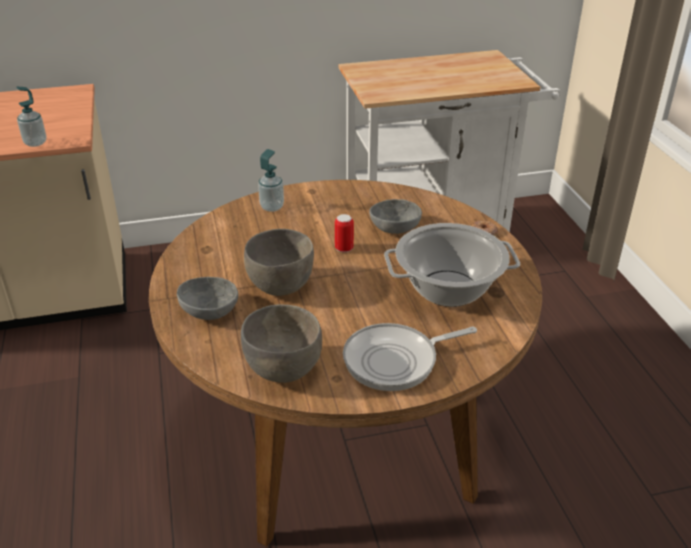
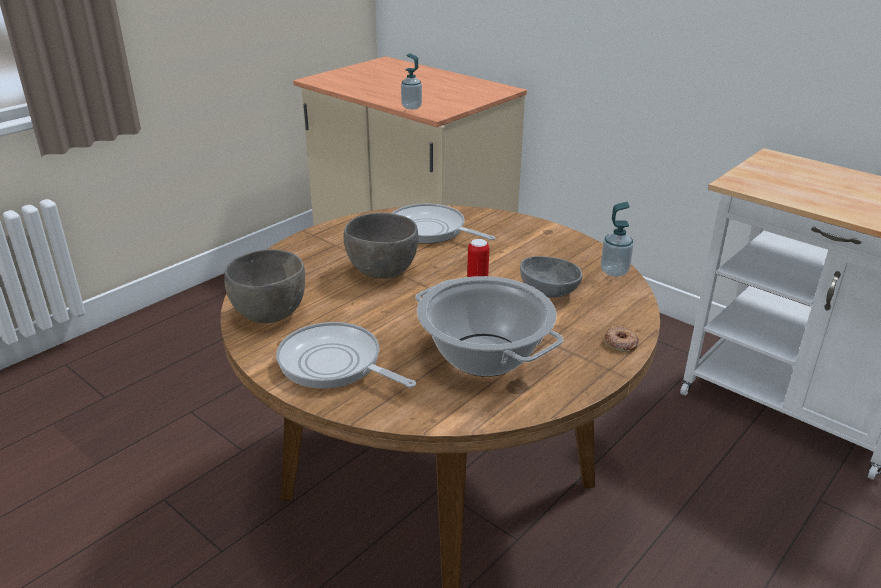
camera: 55 degrees right, 5 degrees down
(209, 311) = (315, 256): grey bowl -> none
(242, 237) = (431, 230): none -> frying pan
(272, 207) = (494, 225): soap dispenser -> soap dispenser (614, 271)

